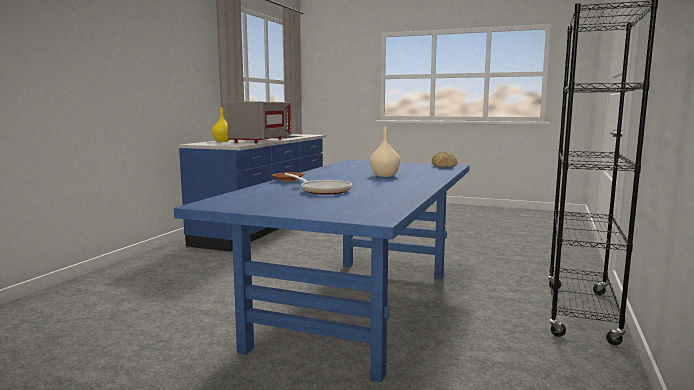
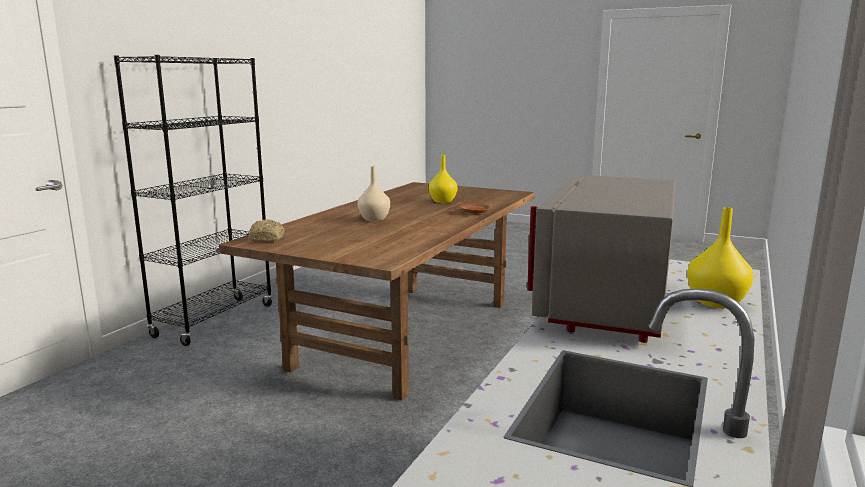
camera: 175 degrees left, 5 degrees up
(323, 190) = (442, 201): frying pan -> yellow vase
(359, 306) = (406, 334): blue dining table -> brown dining table

